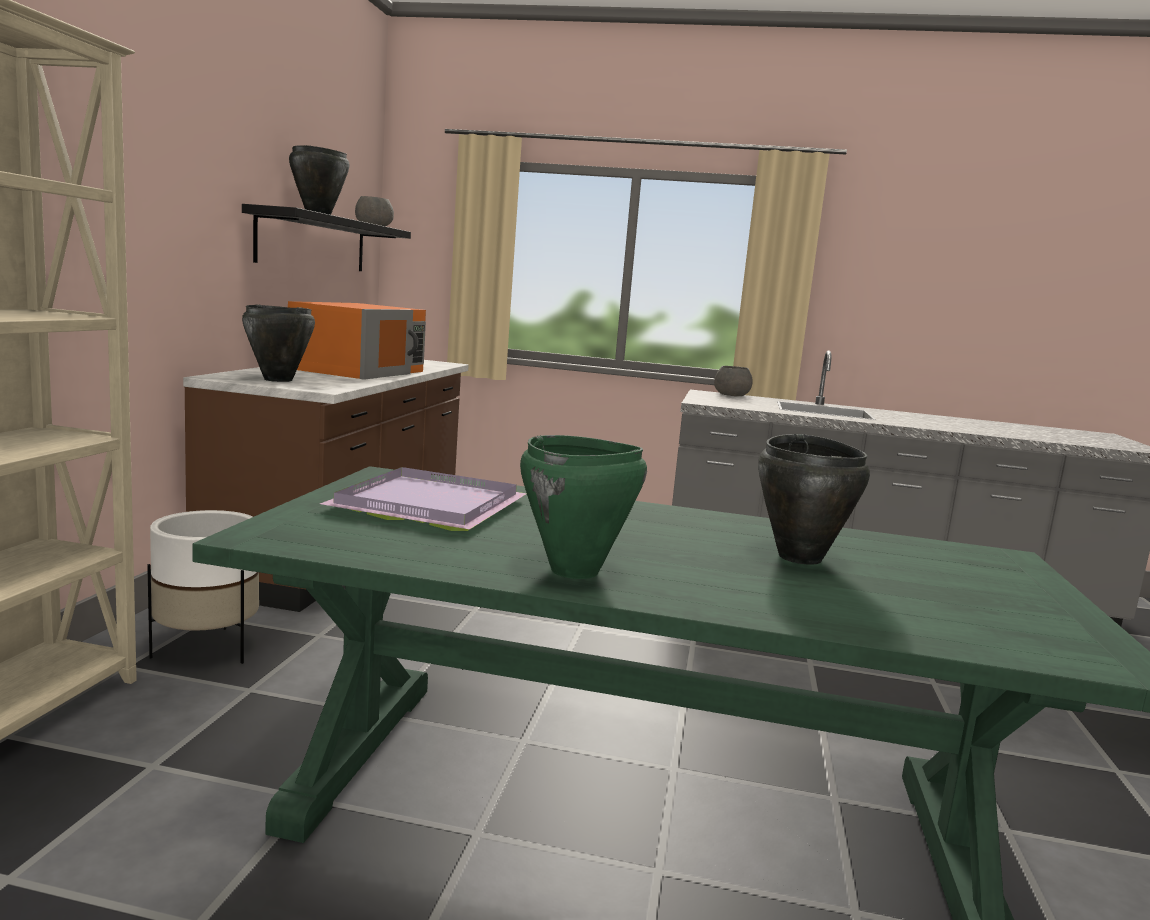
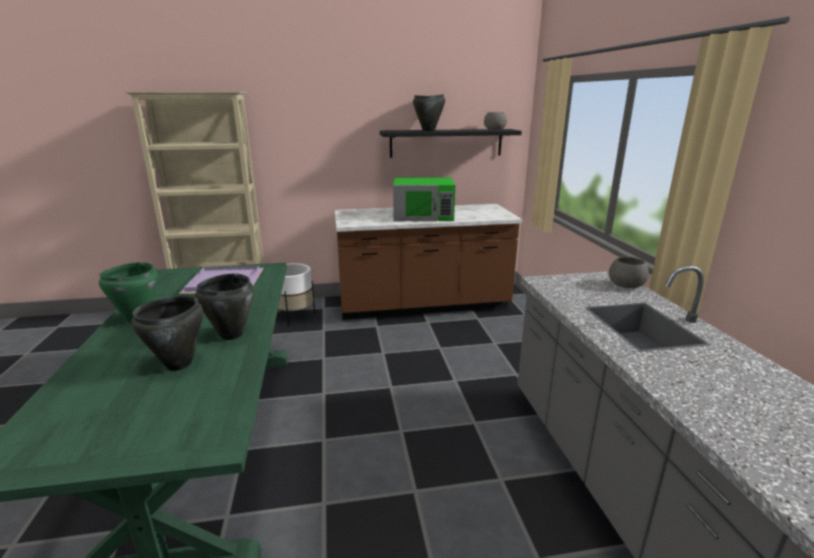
camera: 70 degrees right, 10 degrees up
(278, 380) = (356, 216): black cooking pot -> black cooking pot (231, 335)
(359, 370) = (423, 215): orange microwave -> green microwave

